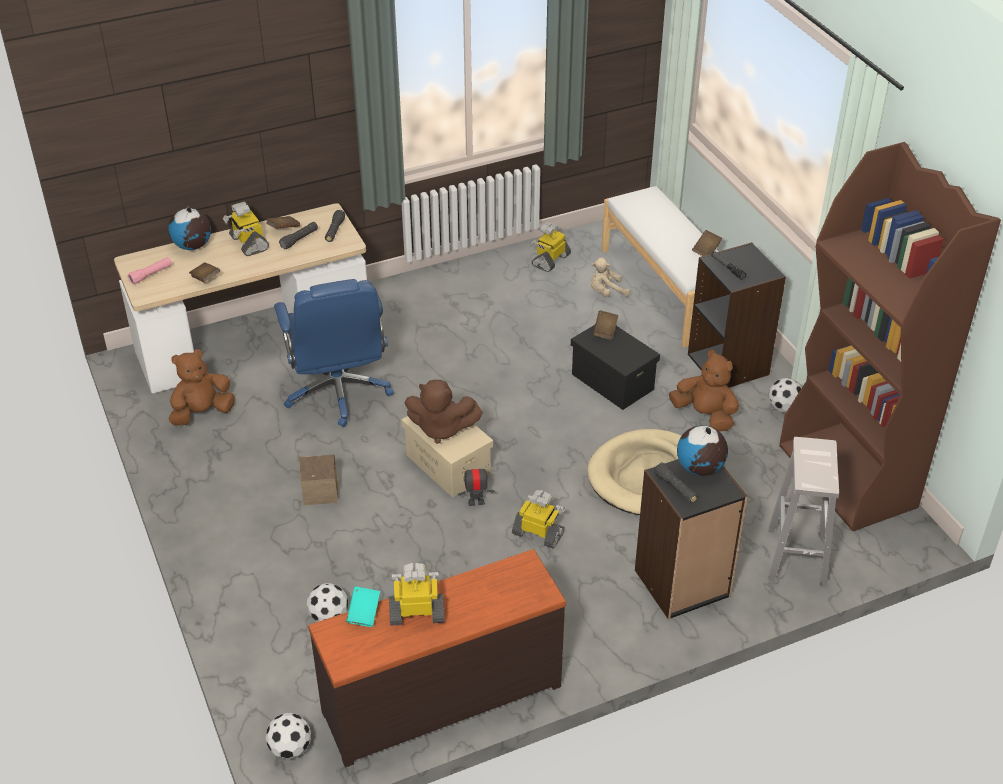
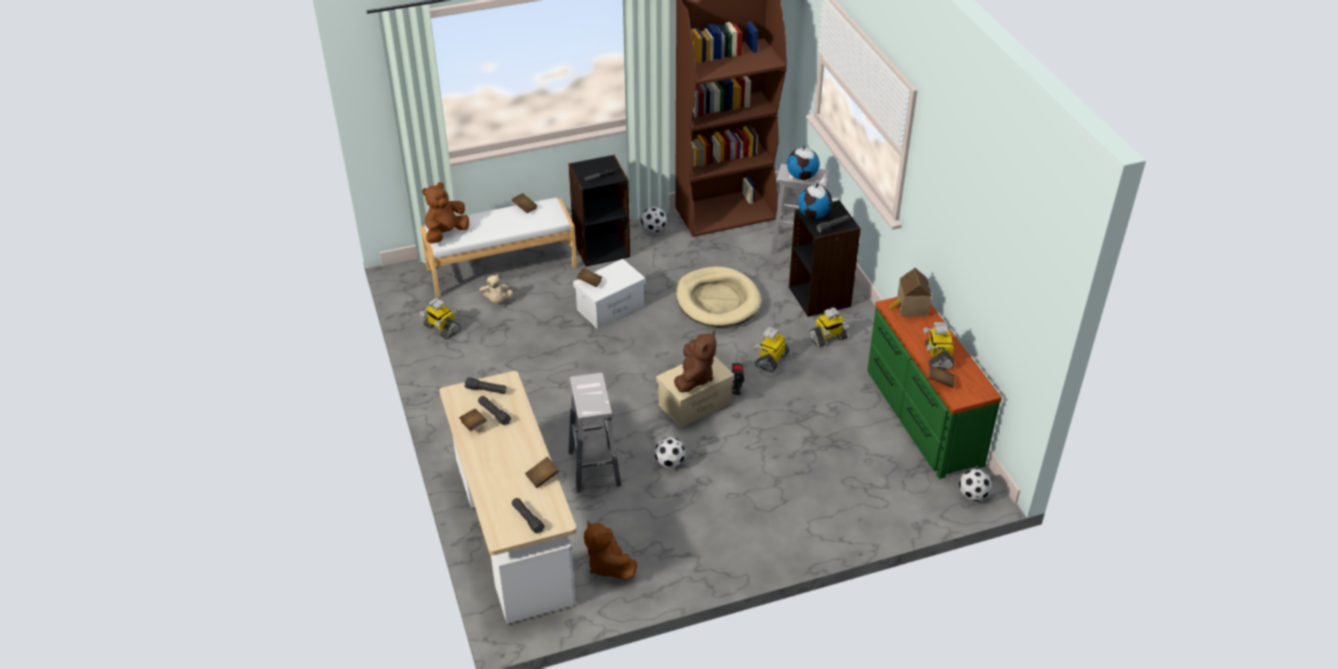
camera: 85 degrees left, 0 degrees up
(151, 275) = (527, 519): pink flashlight -> black flashlight
(193, 246) = (485, 490): globe -> globe (802, 176)
(248, 243) = (491, 449): toy robot -> toy robot (828, 338)
(320, 490) = (716, 481): toy house -> toy house (910, 308)
(329, 617) = (852, 475): football -> football (670, 462)
(338, 392) = (595, 469): blue office chair -> white stool
(364, 613) = (940, 382): turquoise book -> brown book
(441, 696) = (922, 417): brown dresser -> green dresser
(613, 382) = (610, 307): black storage box -> white storage box
(705, 415) = (656, 266): brown plush toy -> brown plush toy (446, 233)

